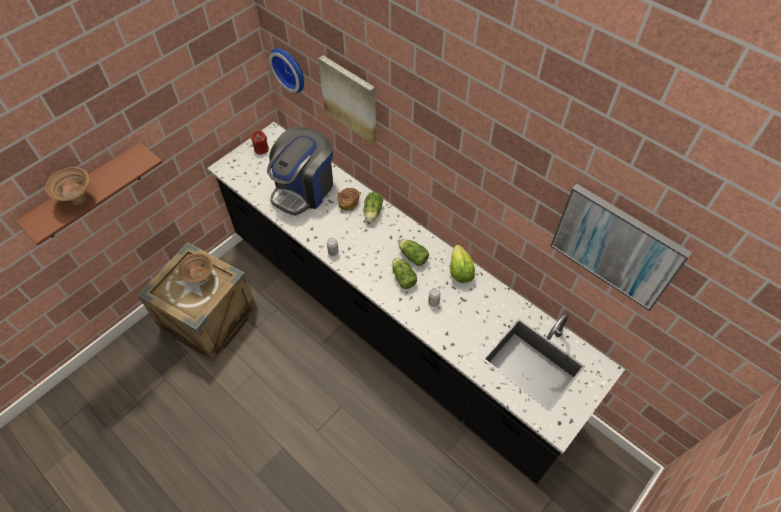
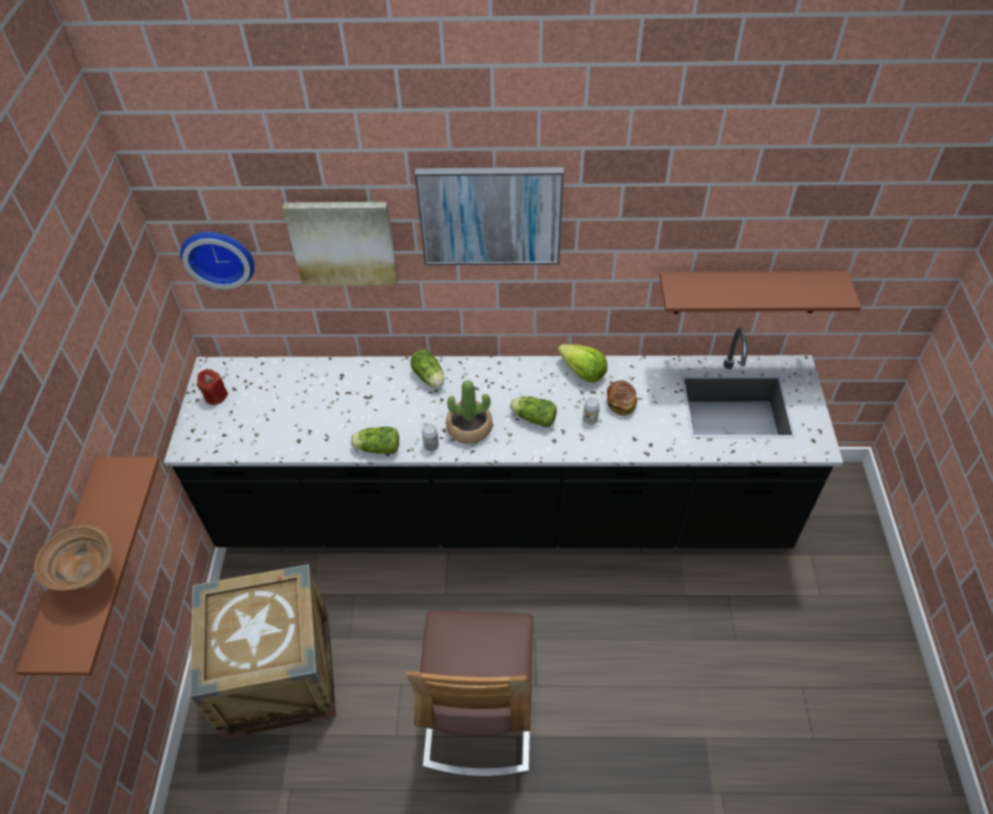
camera: 40 degrees left, 5 degrees down
(201, 278) = (258, 612): brown bowl -> none
(278, 418) = (479, 710): none -> chair
(304, 189) = (321, 404): coffee machine -> none
(349, 202) = (391, 384): bread -> bread (621, 403)
(363, 257) = (469, 428): none -> potted plant
(412, 256) = (519, 391): lettuce -> lettuce (376, 448)
(589, 292) = (748, 292): none -> brown shelf
(616, 246) = (773, 212): picture -> picture (490, 215)

